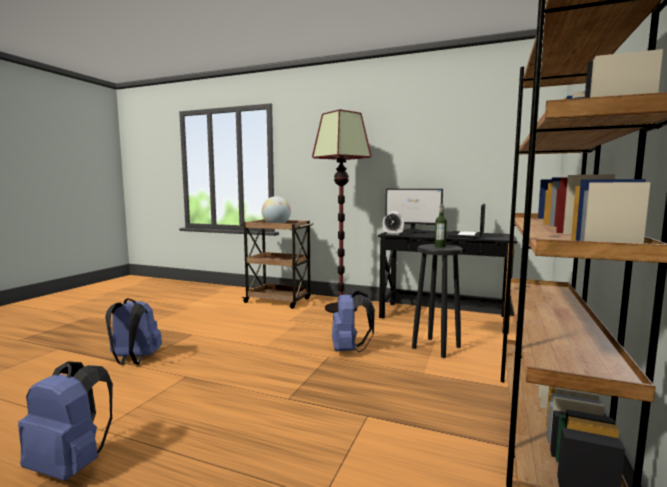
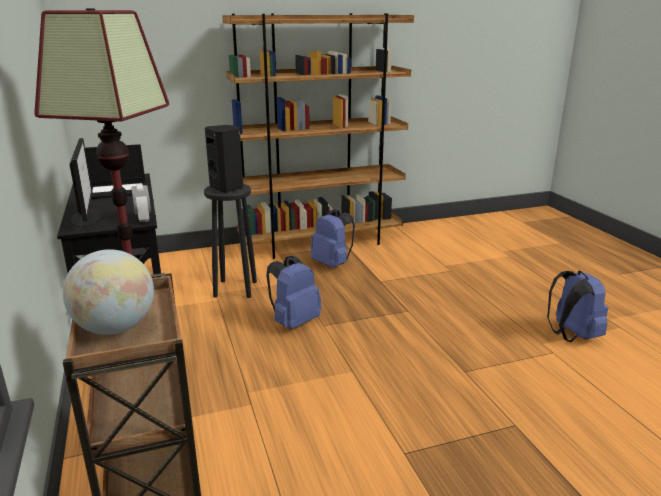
camera: 130 degrees left, 15 degrees up
(134, 360) = (510, 431): blue backpack -> blue backpack (332, 264)
(440, 246) = (227, 188): bottle -> black speaker

